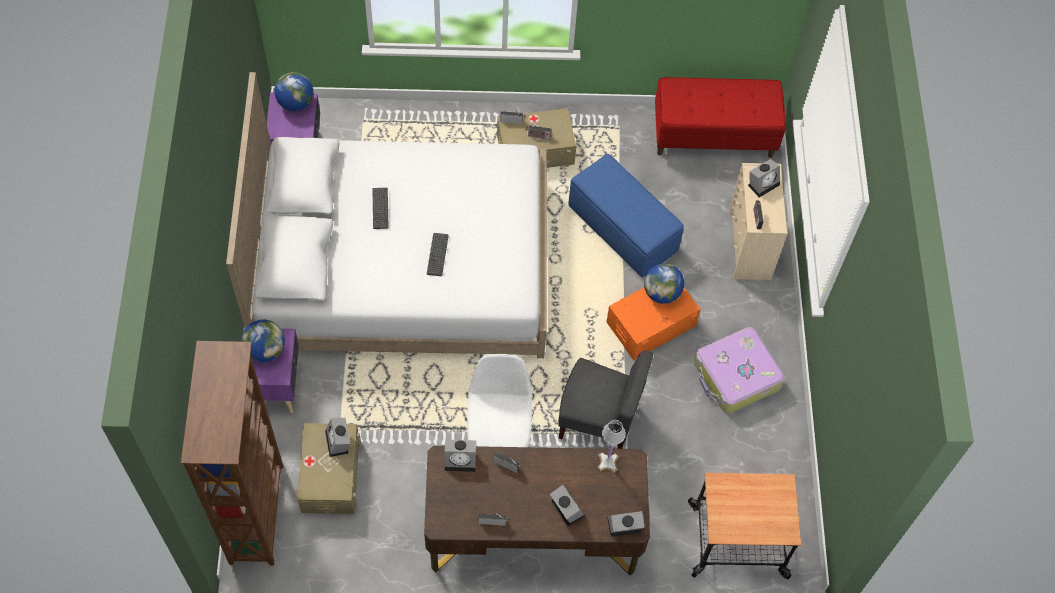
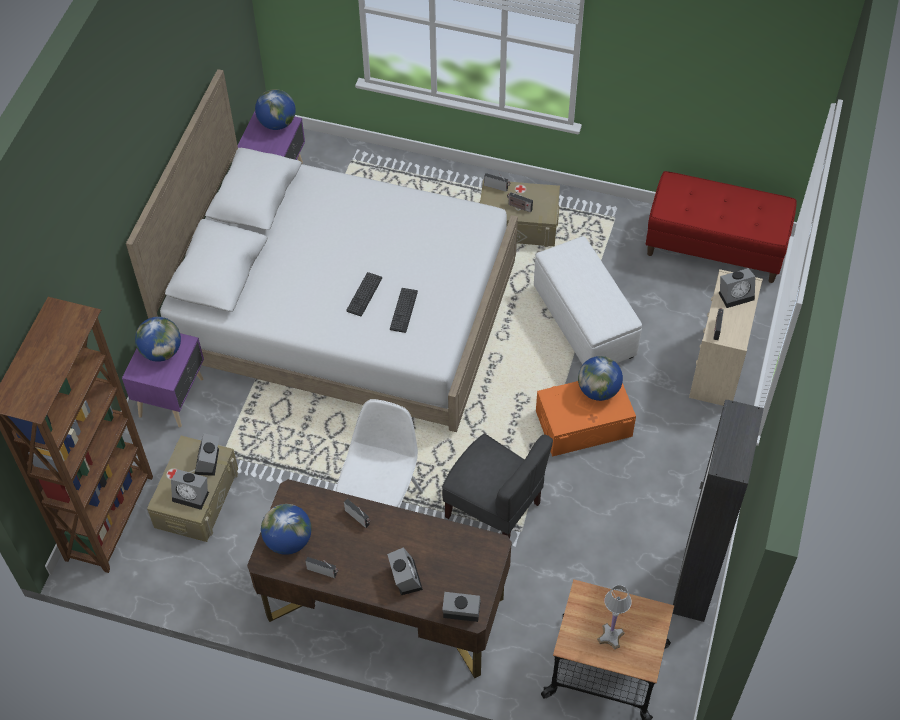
camera: 20 degrees right, 5 degrees down
(380, 208) = (322, 237): keyboard -> keyboard (403, 310)
(453, 501) = (288, 540): none -> globe
(461, 460) = (312, 500): alarm clock -> alarm clock (192, 495)
(607, 462) = (466, 540): white table lamp -> white table lamp (611, 636)
(623, 230) = (584, 323): blue ottoman -> white ottoman
(736, 376) = (659, 499): suitcase -> none
(787, 444) = (694, 583): none -> black wardrobe

